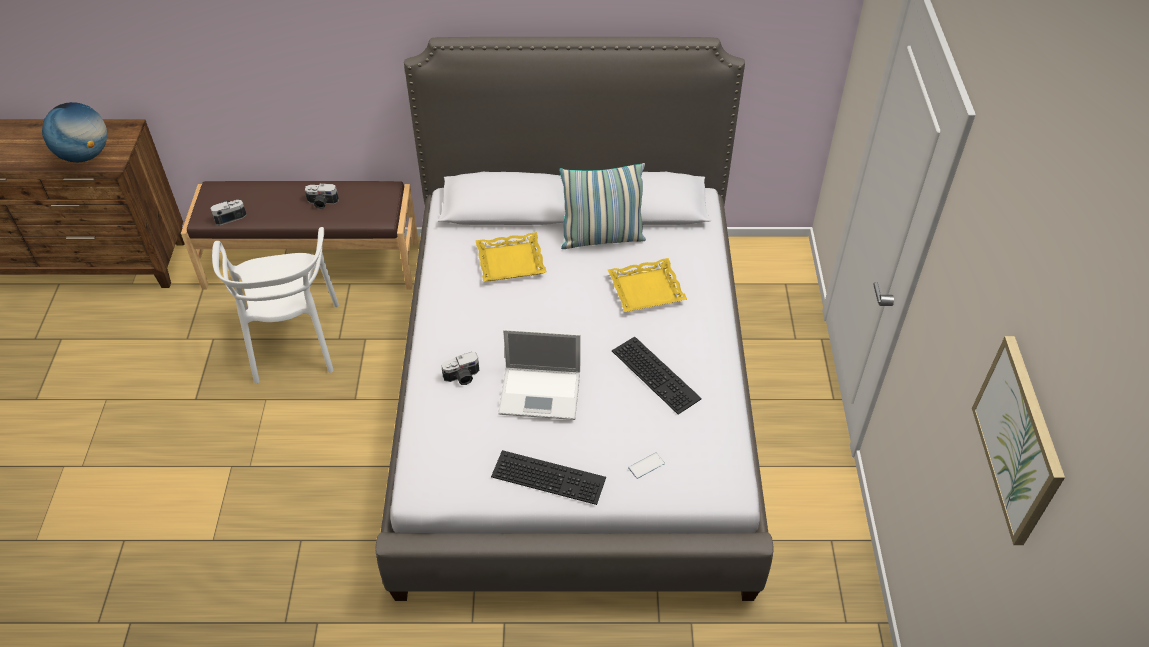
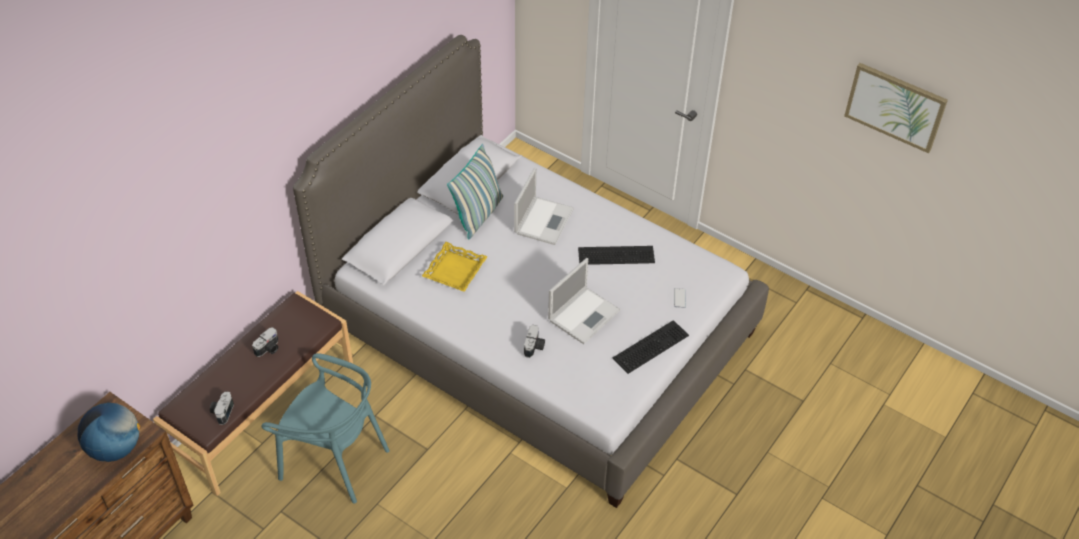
camera: 55 degrees left, 0 degrees up
(293, 341) = (334, 461): white chair -> turquoise chair
(646, 289) = (544, 220): yellow tray -> laptop

